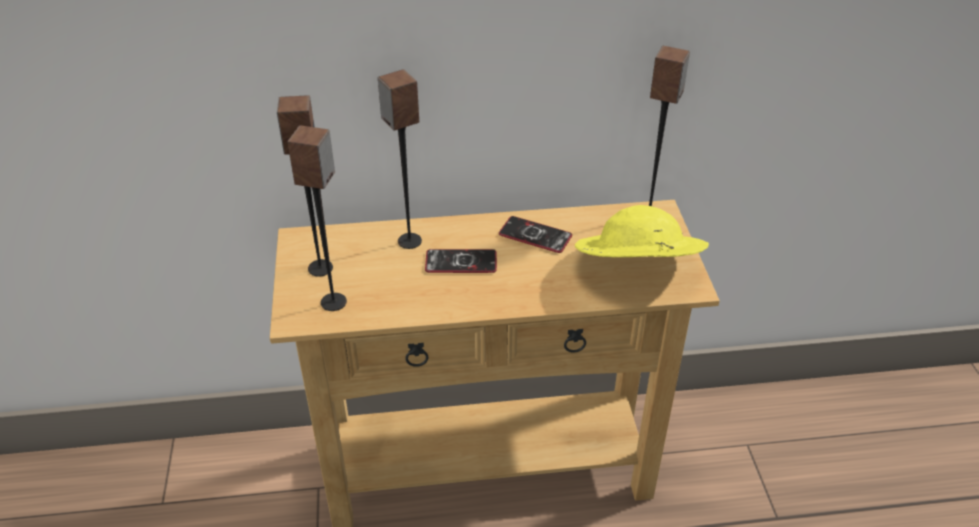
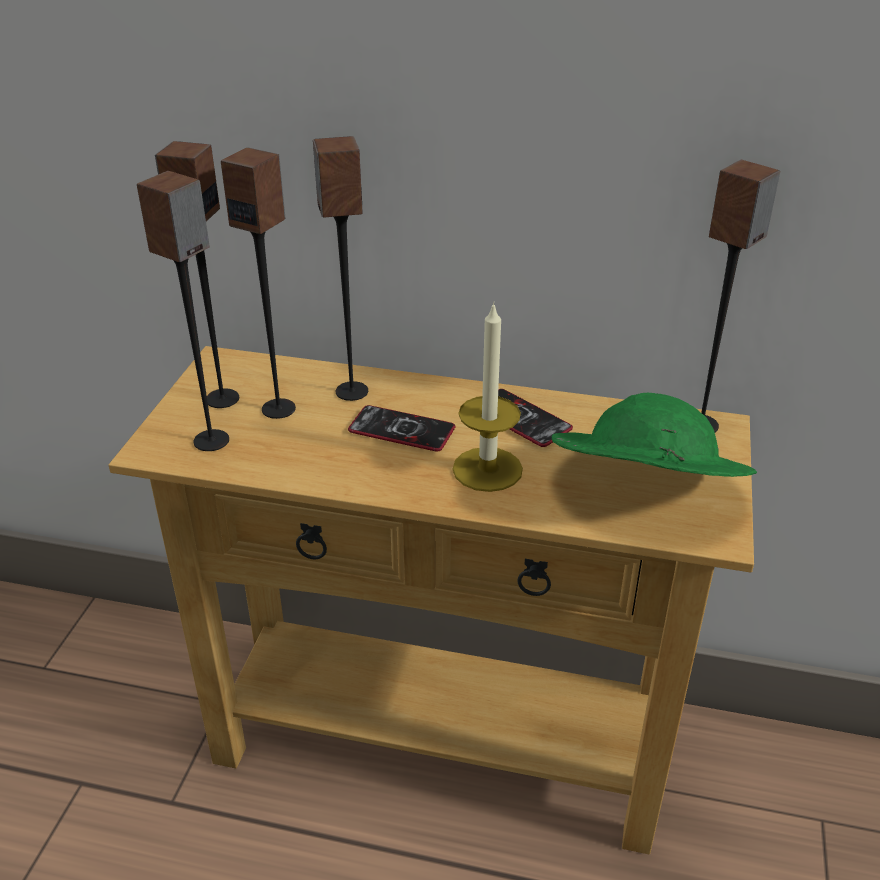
camera: 20 degrees right, 5 degrees down
(366, 266) = (279, 408): none -> speaker
(532, 277) = (487, 469): none -> candle
(636, 269) = (644, 492): yellow hat -> green hat

